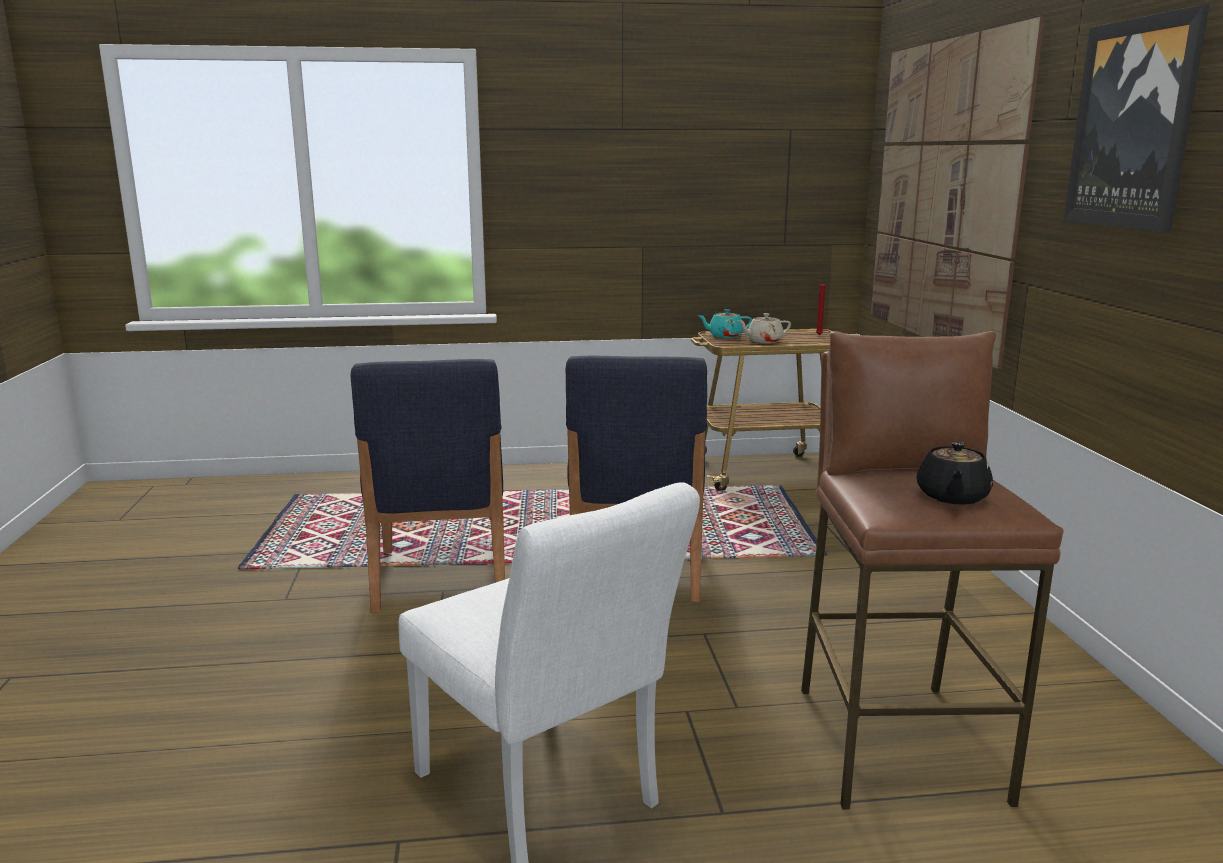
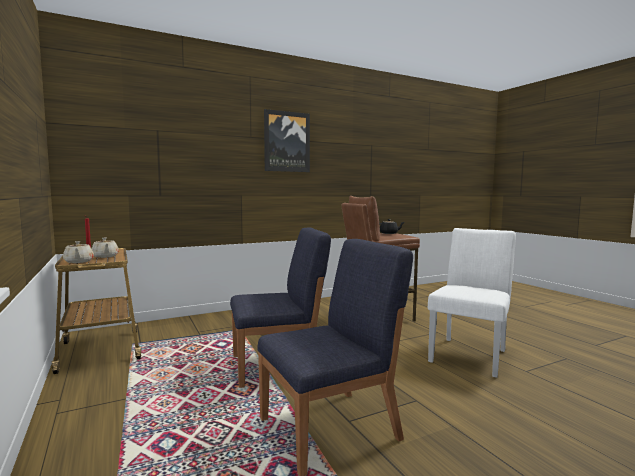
camera: 110 degrees left, 10 degrees down
(725, 336) = (78, 262): turquoise teapot -> beige teapot
(944, 194) = (166, 162): picture -> none

